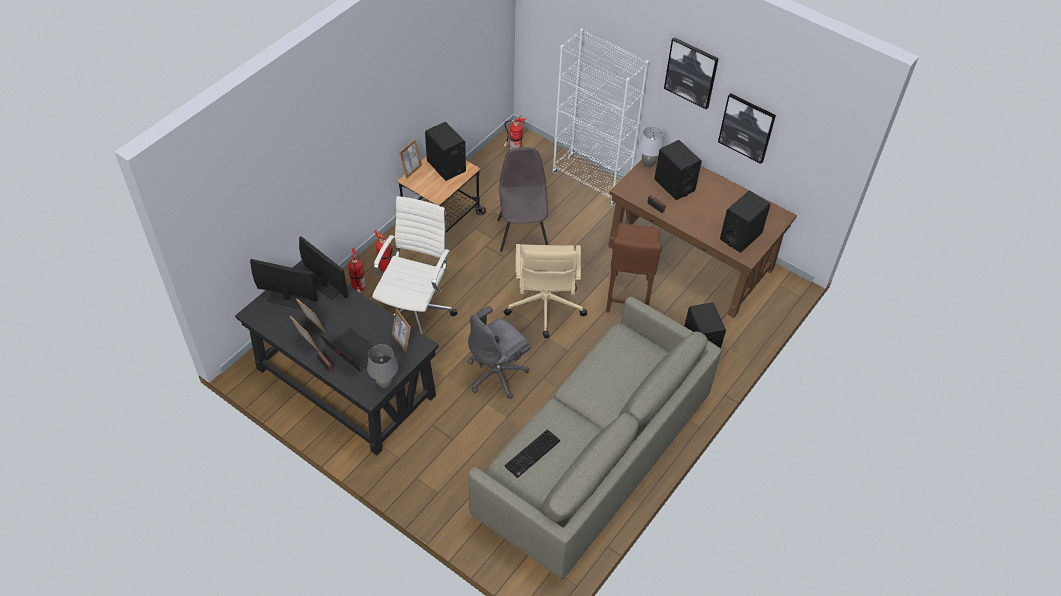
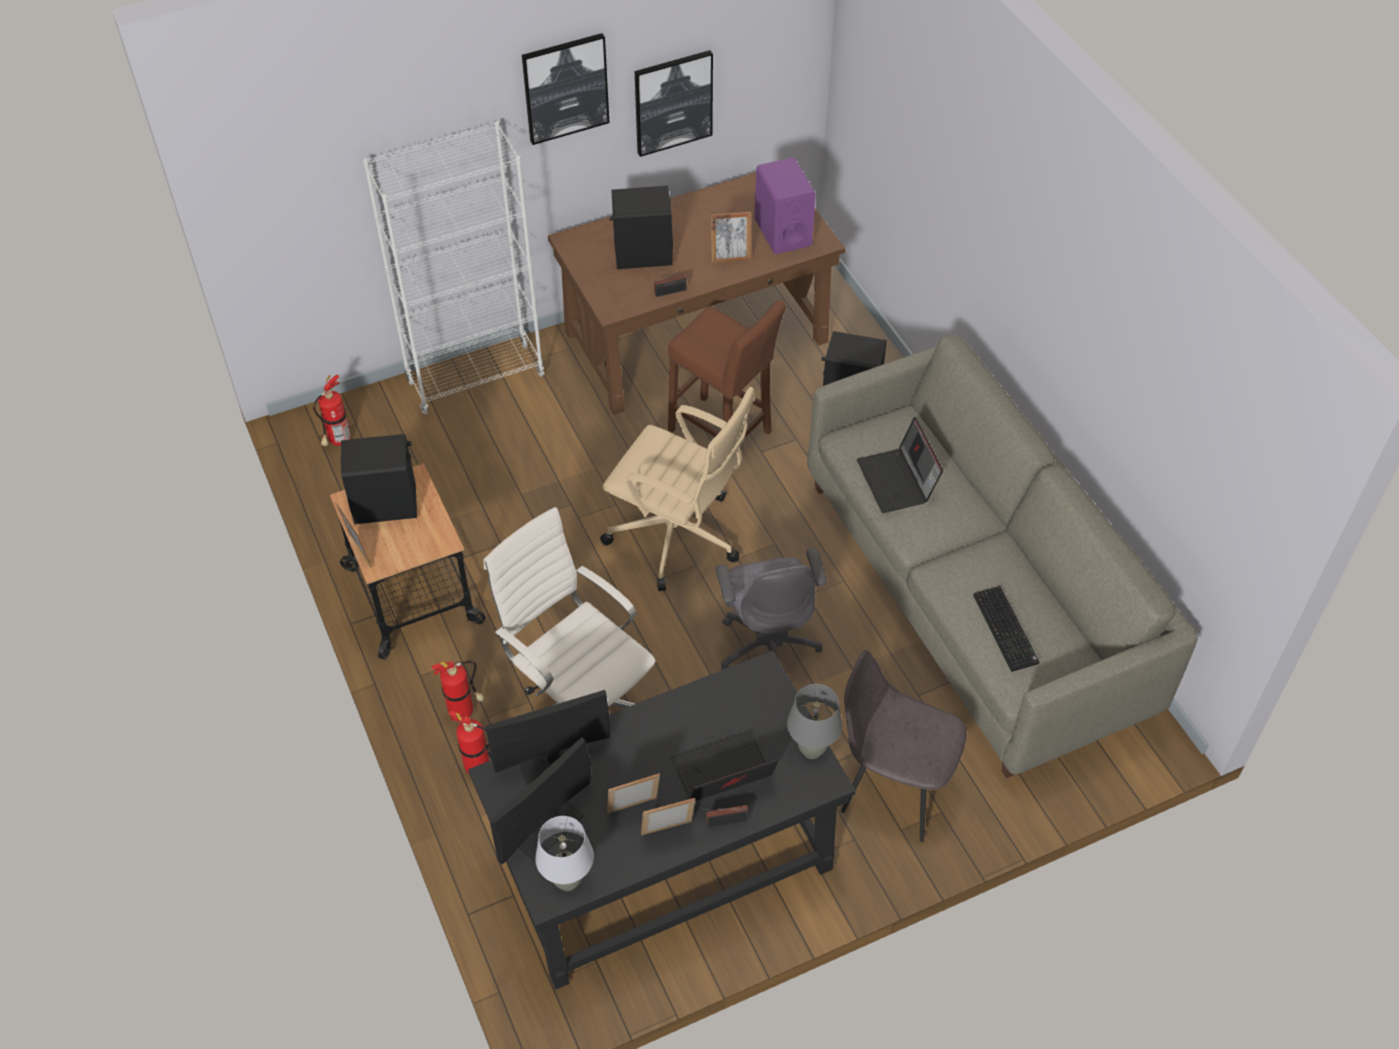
camera: 60 degrees left, 0 degrees up
(402, 342) = (740, 696): picture frame -> picture frame (730, 257)
(522, 233) = (516, 502): grey chair -> grey chair (893, 786)
(606, 367) = (897, 481): none -> laptop
(648, 164) = (581, 263): grey table lamp -> grey table lamp (567, 881)
(740, 236) = (782, 232): black speaker -> purple speaker

